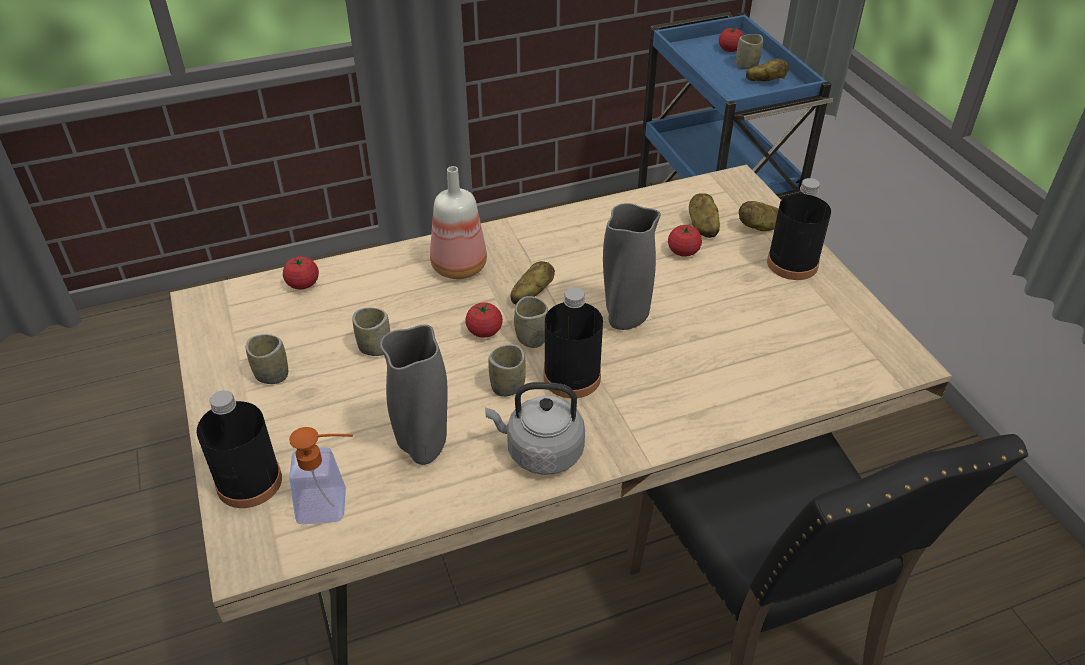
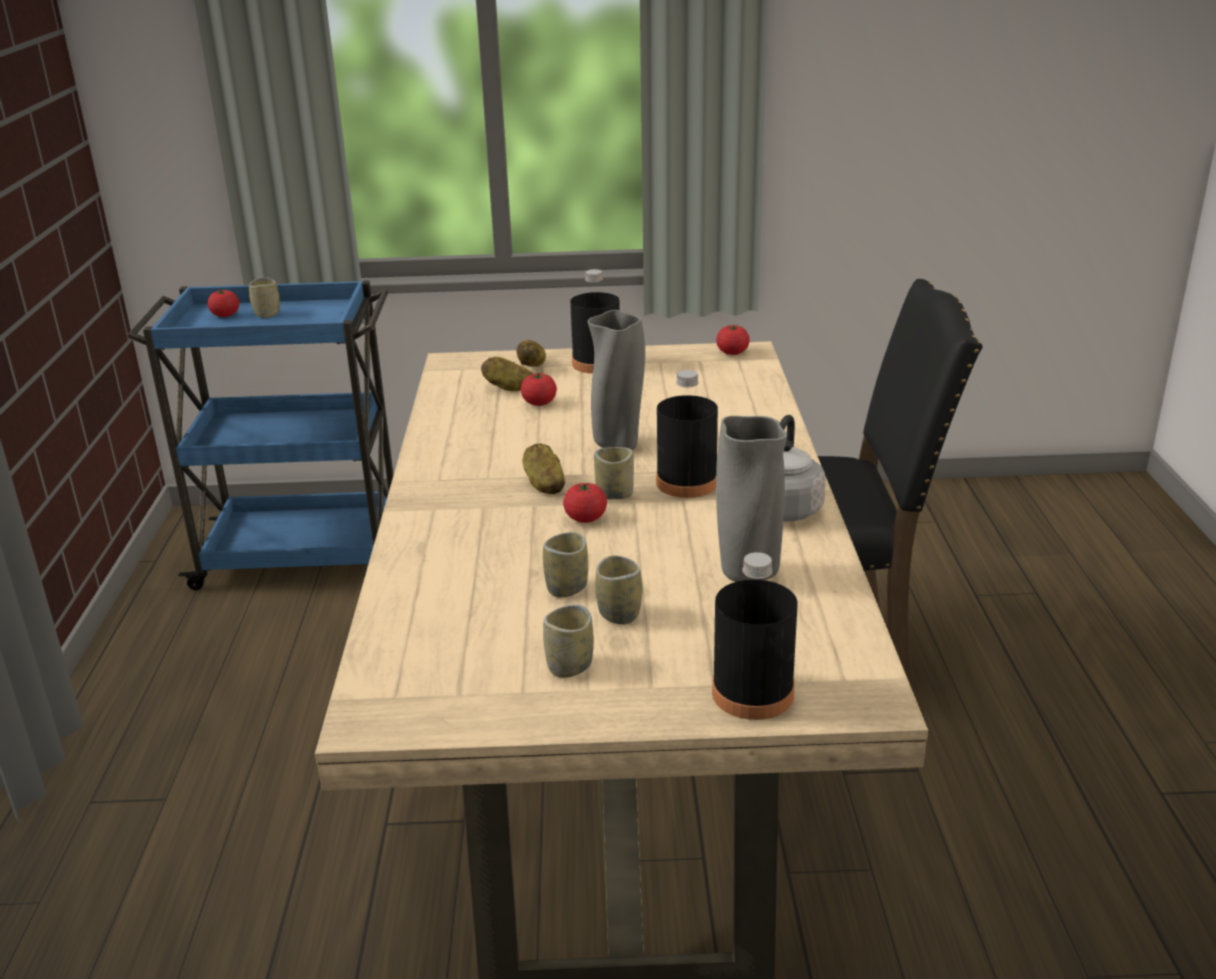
camera: 70 degrees left, 15 degrees down
(303, 284) = (400, 630): tomato -> tomato (732, 352)
(332, 505) = (810, 637): soap dispenser -> none
(458, 268) = (461, 520): bottle -> none
(507, 386) = (681, 517): cup -> cup (619, 614)
(765, 81) = (308, 312): potato -> none

